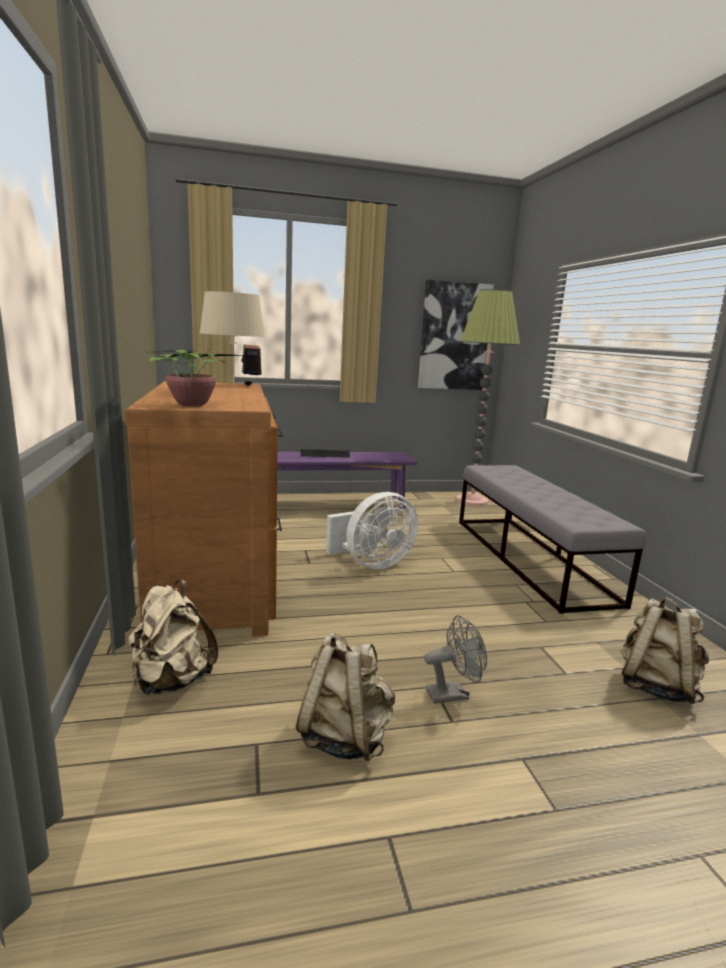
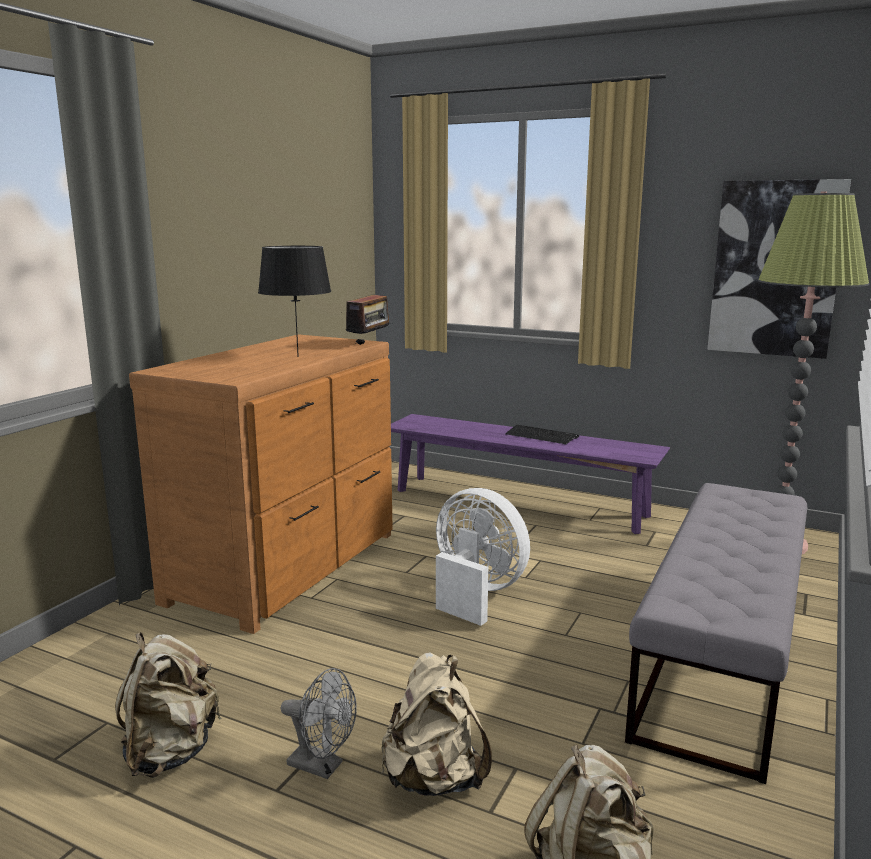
camera: 40 degrees right, 0 degrees up
(171, 681) = (129, 644): beige backpack -> beige backpack (434, 778)
(191, 404) = (198, 370): potted plant -> none
(233, 393) = (298, 356): beige table lamp -> black table lamp
(372, 564) = (476, 593): white fan -> white fan turned 150 degrees counterclockwise

